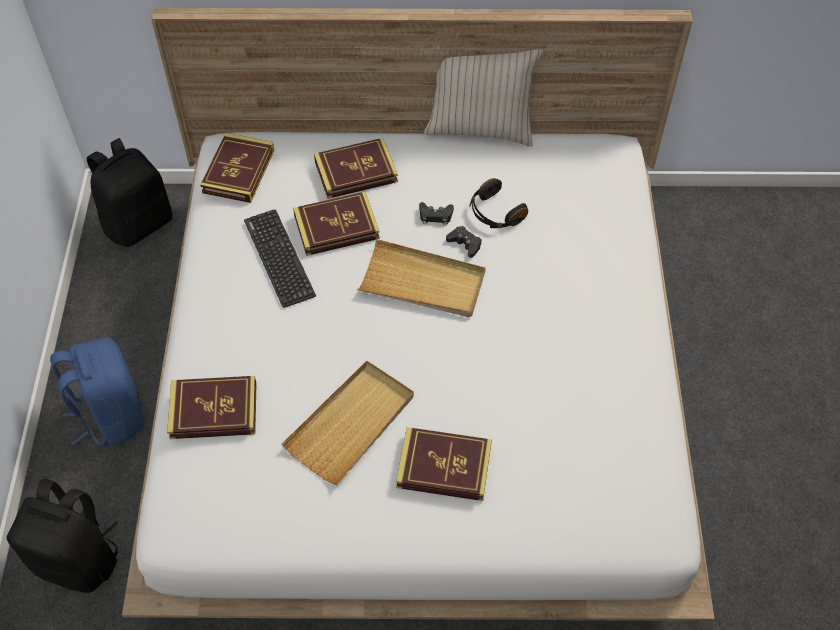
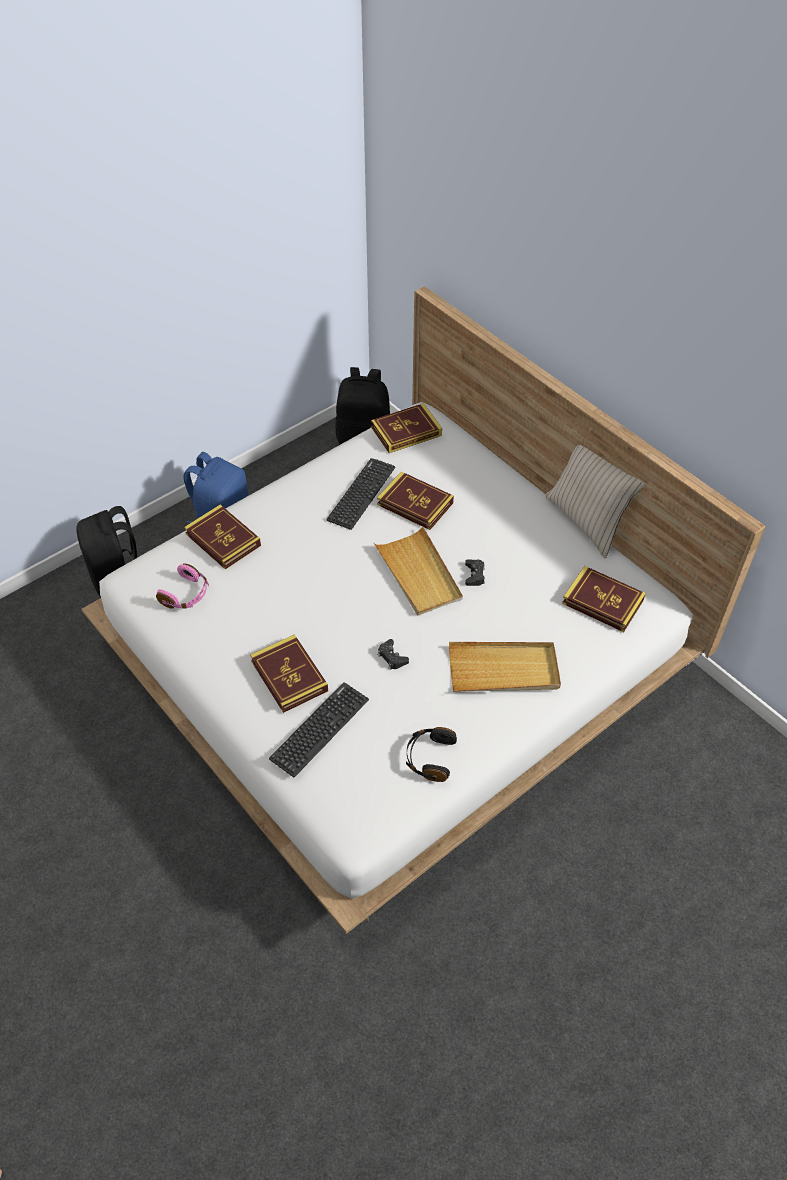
camera: 50 degrees right, 5 degrees down
(253, 490) = (186, 595): none -> pink headphones
(351, 424) = (275, 609): beige tray -> beige tray (504, 670)
(356, 172) = (470, 483): book -> book (603, 602)
(435, 216) = (480, 545): black game controller -> black game controller (392, 657)
(495, 213) = (519, 574): black headphones -> black headphones (429, 758)
(528, 482) = (320, 729): none -> keyboard

